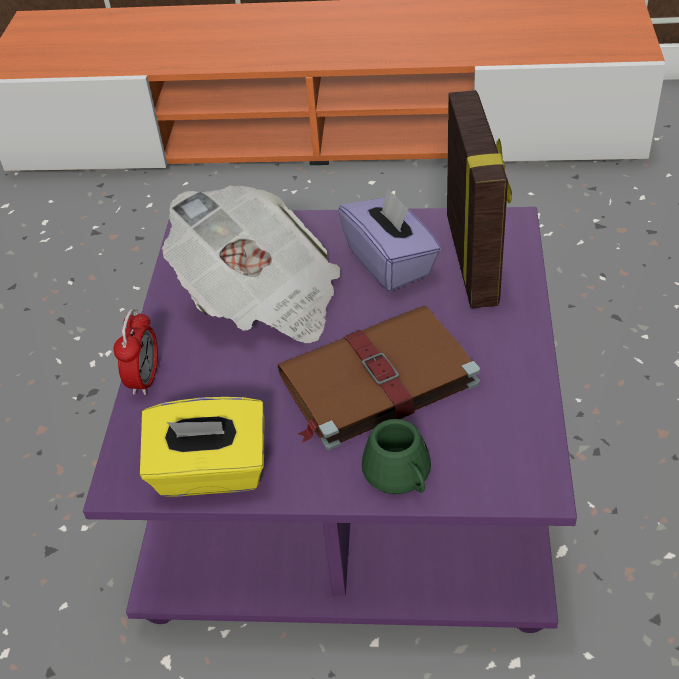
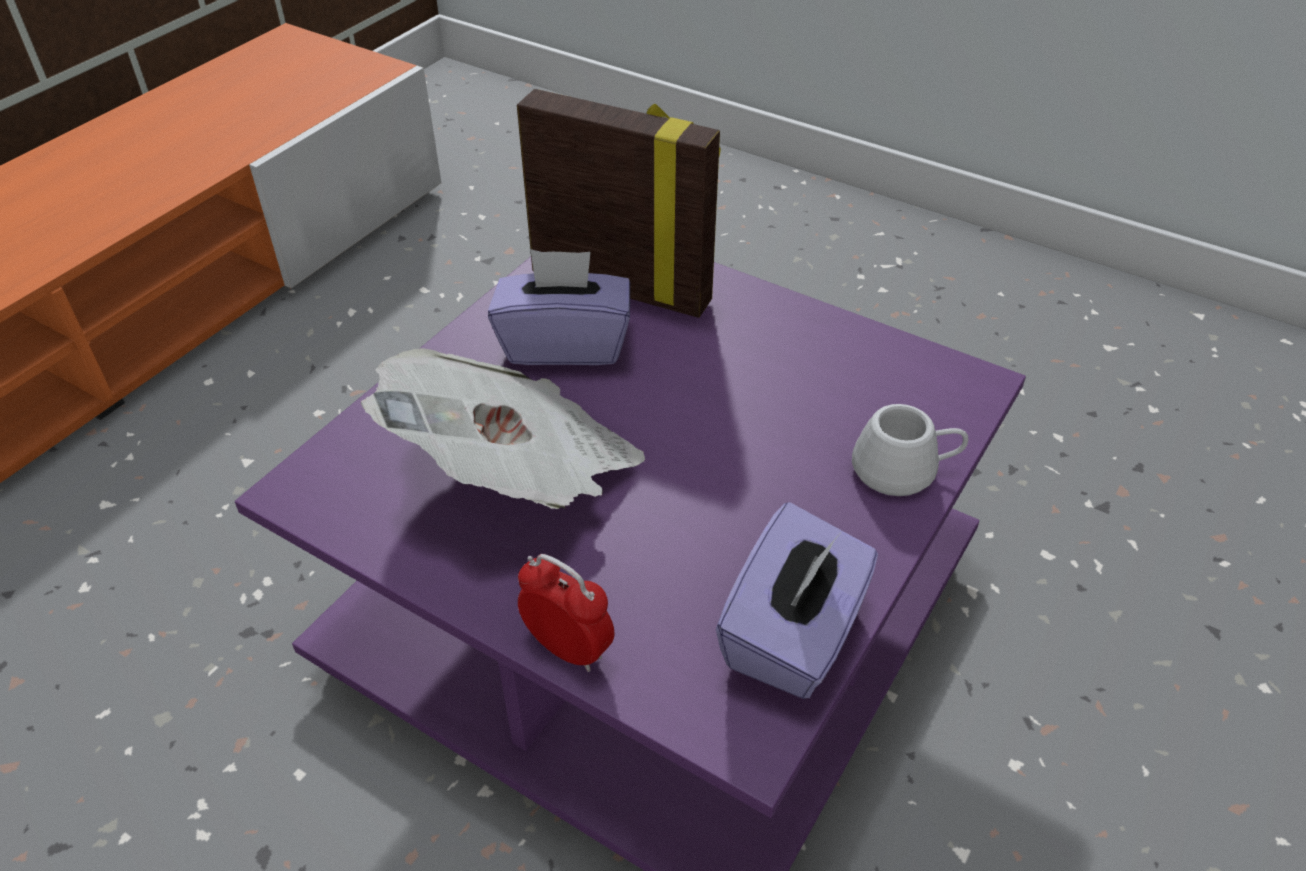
camera: 65 degrees left, 0 degrees up
(210, 473) = (794, 635): yellow tissue box -> purple tissue box
(375, 381) = (747, 432): brown book -> none
(401, 476) = (905, 469): green mug -> white mug

